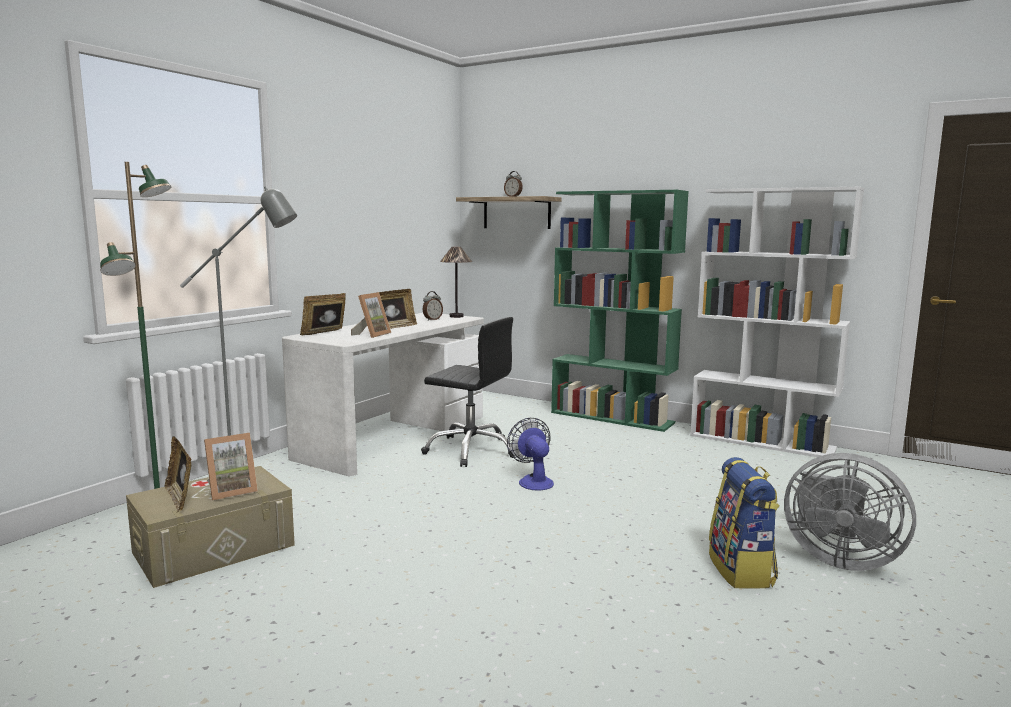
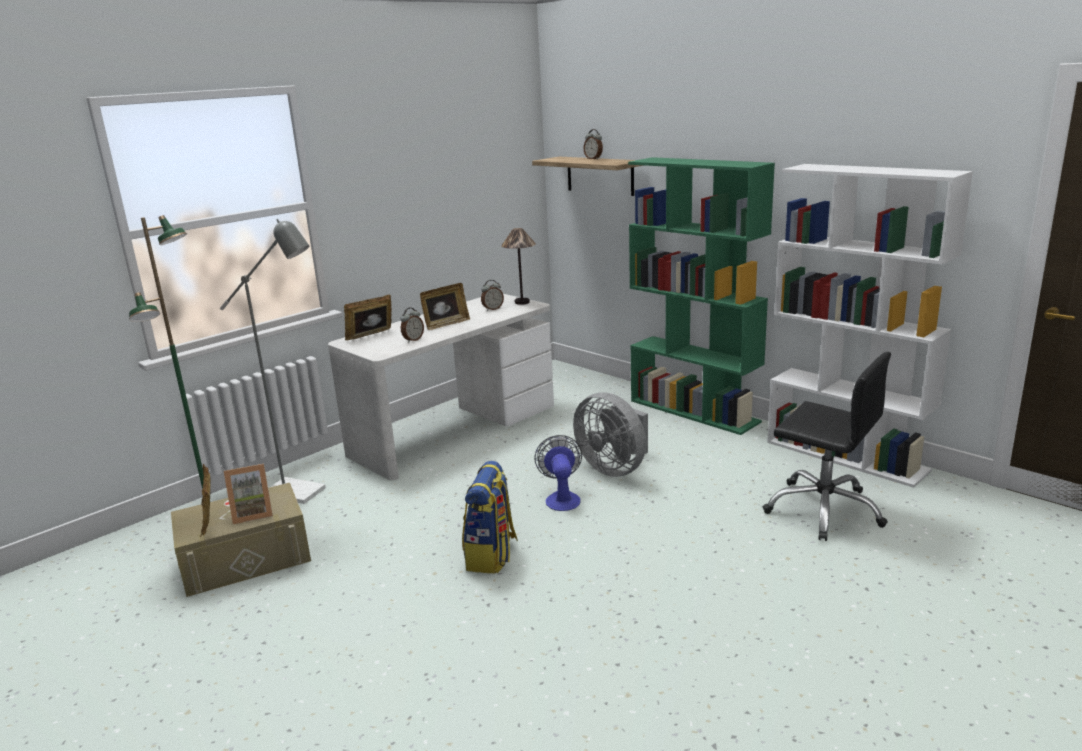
camera: 15 degrees right, 10 degrees up
(372, 335) = (413, 340): picture frame -> alarm clock
(471, 450) = (520, 452): black office chair -> black office chair (824, 509)
(742, 570) = (707, 631): backpack -> backpack (492, 556)
(838, 558) = (820, 626): grey fan -> grey fan (614, 468)

